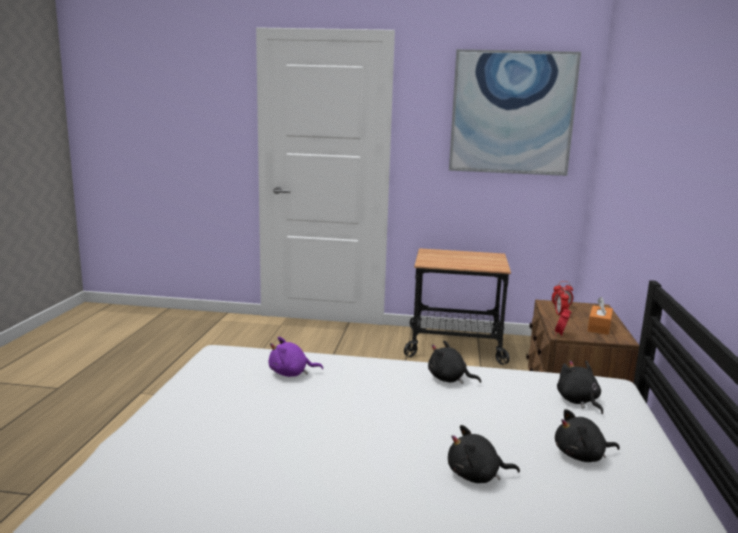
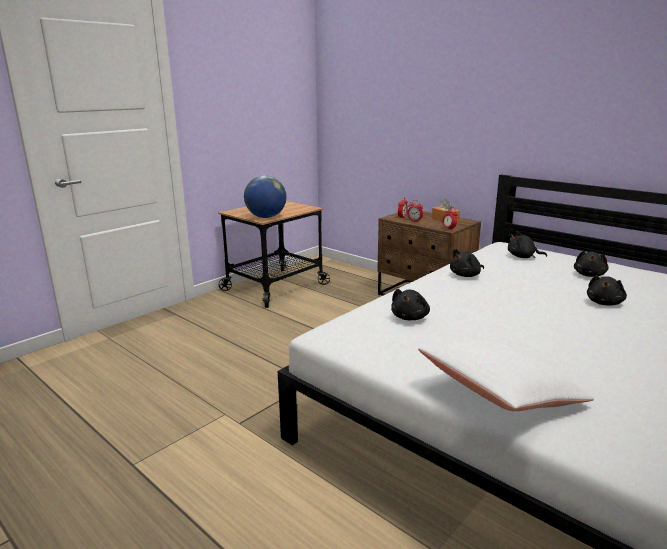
camera: 55 degrees left, 5 degrees up
(158, 439) = (500, 395): none -> white pillow
(291, 373) = (410, 317): purple plush toy -> black plush toy
(434, 263) = (266, 217): none -> globe
(512, 113) = (265, 74): picture -> none

